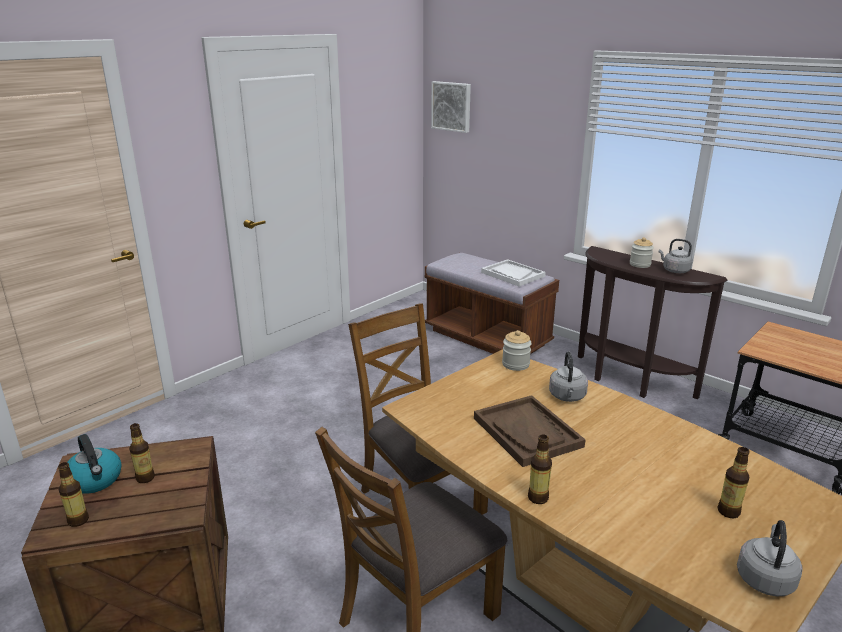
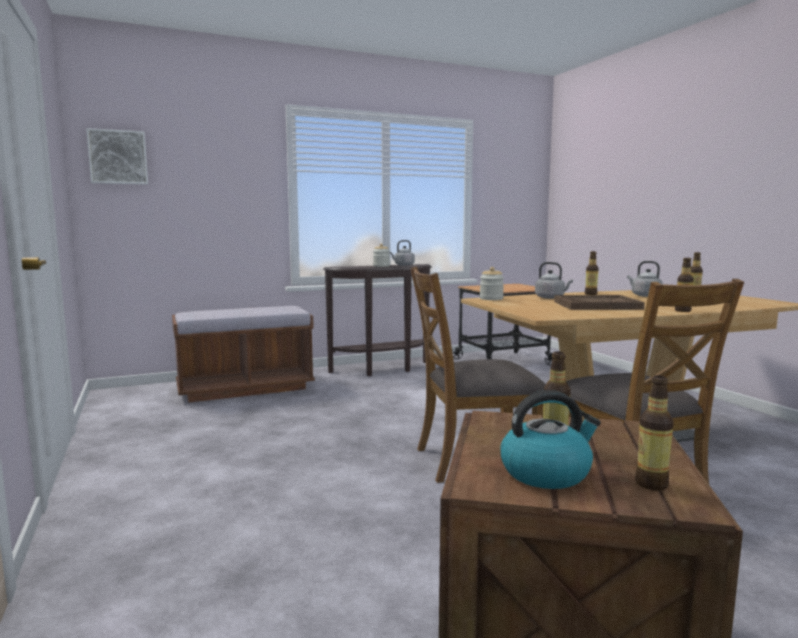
camera: 65 degrees left, 15 degrees down
(512, 274) = (270, 308): white tray -> none
(643, 420) = (590, 294): none -> bottle
(765, 578) = (752, 300): grey kettle -> grey kettle (644, 295)

